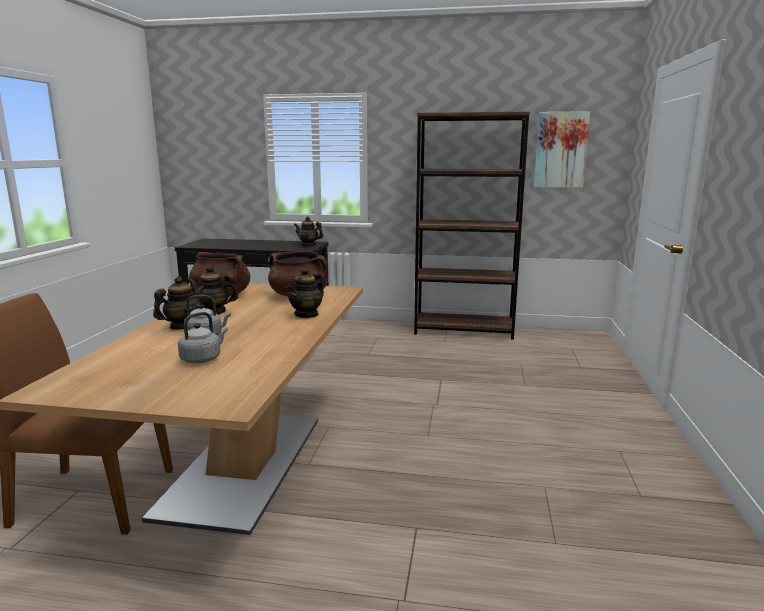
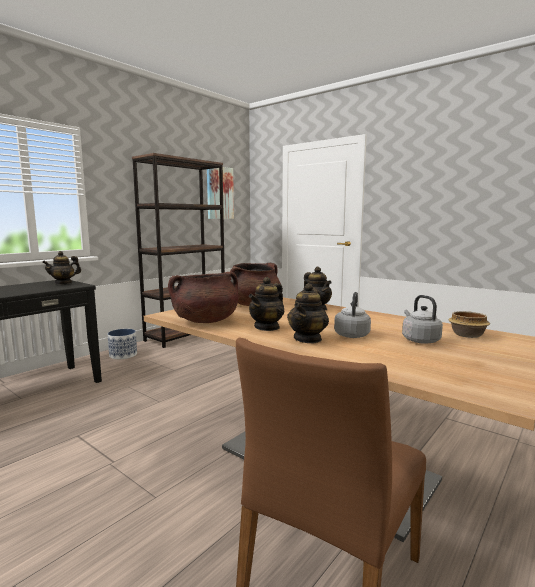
camera: 60 degrees left, 5 degrees down
(182, 326) = (308, 339): teapot -> teapot turned 135 degrees counterclockwise
(236, 375) = (466, 335): none -> bowl
(374, 328) = (123, 355): none -> planter

